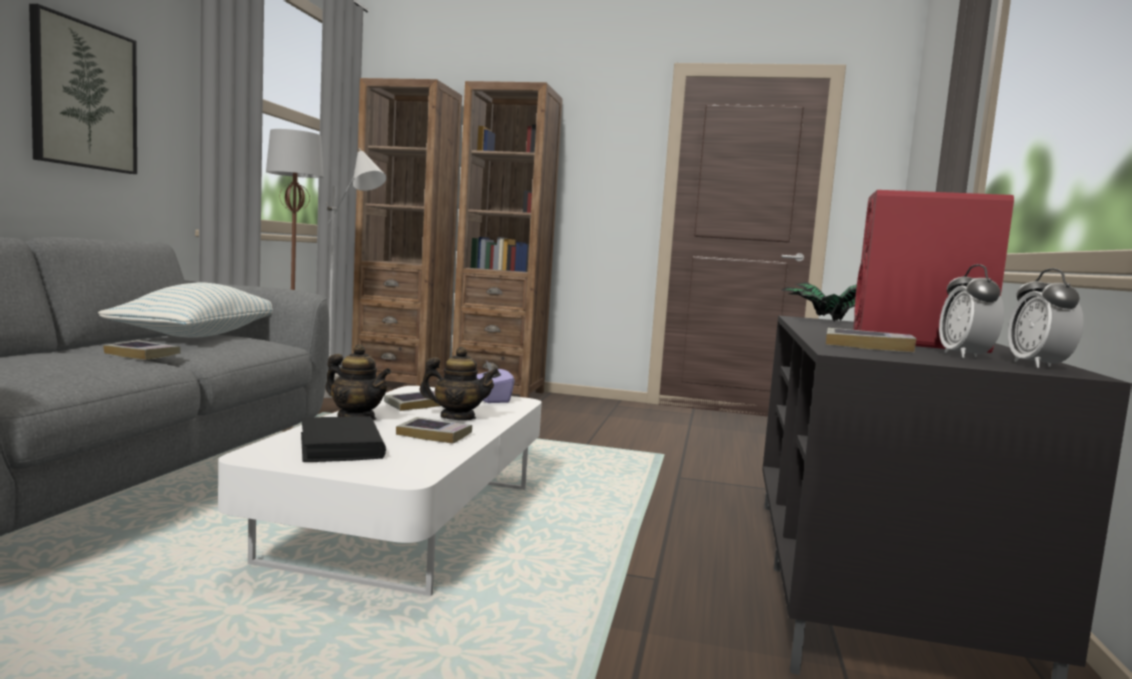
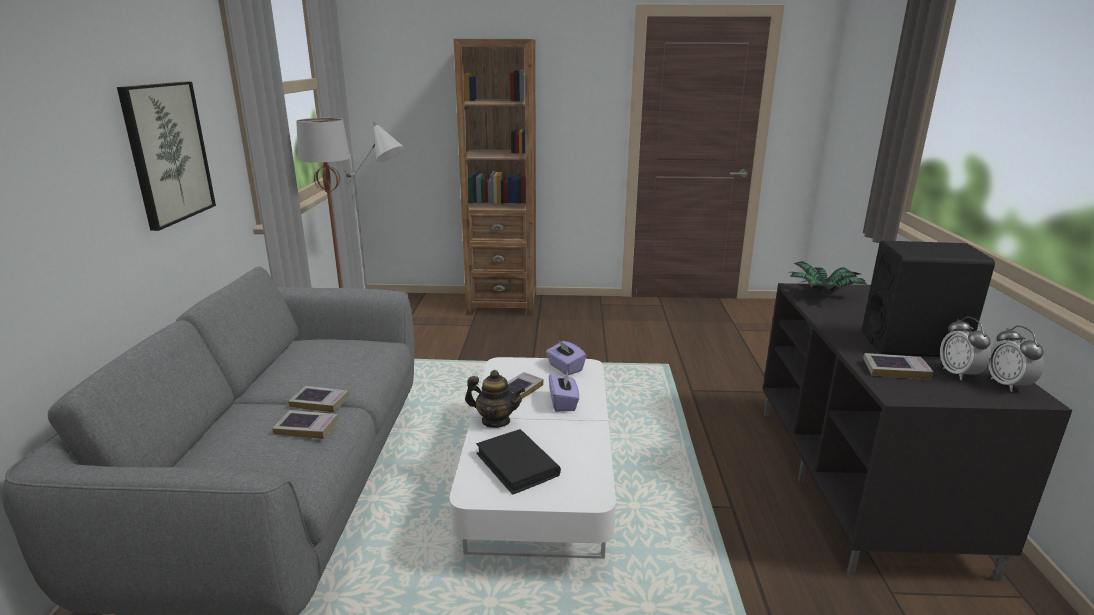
camera: 10 degrees left, 15 degrees up
(200, 335) = (322, 351): pillow -> none
(401, 384) = (416, 304): brown bookcase -> none
(434, 435) = (567, 433): book -> book (307, 428)
(457, 417) = (563, 403): teapot -> purple tissue box
(918, 343) = (912, 345): red speaker -> black speaker

